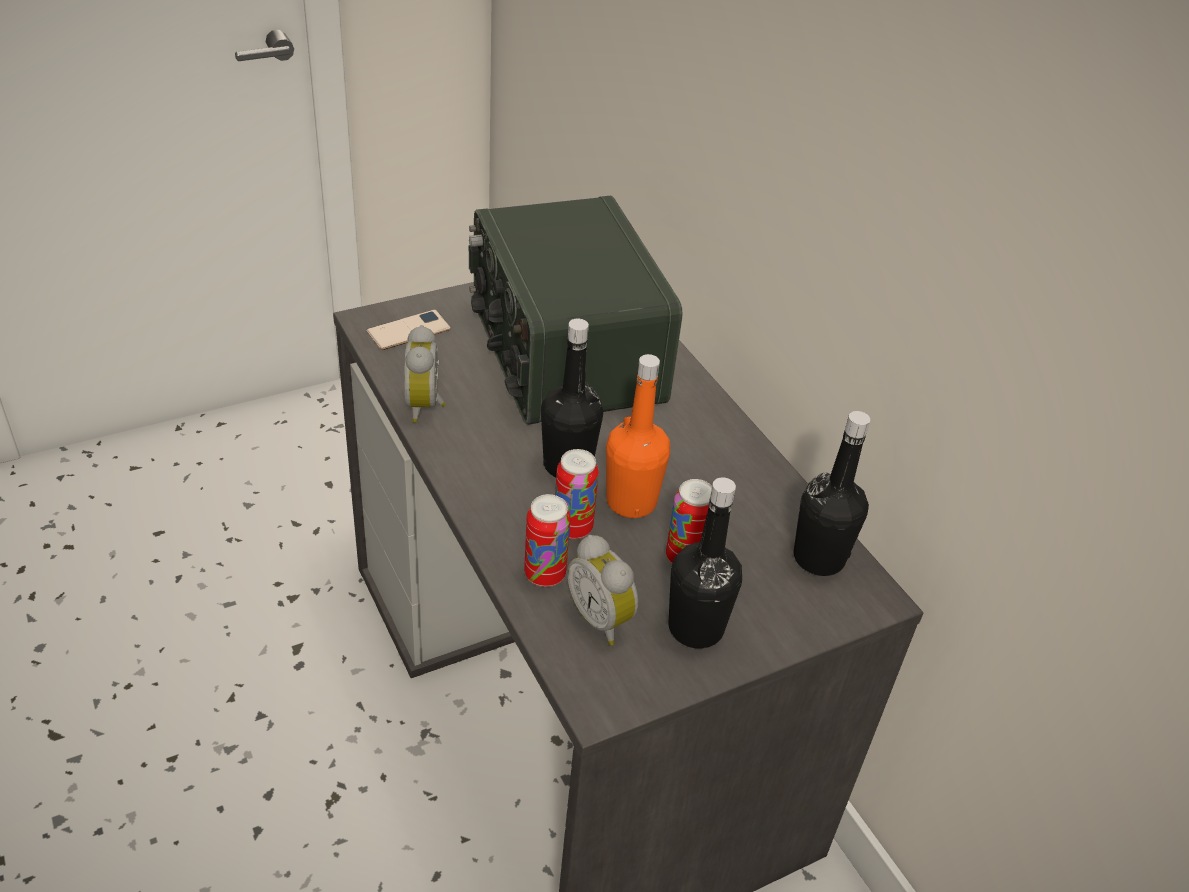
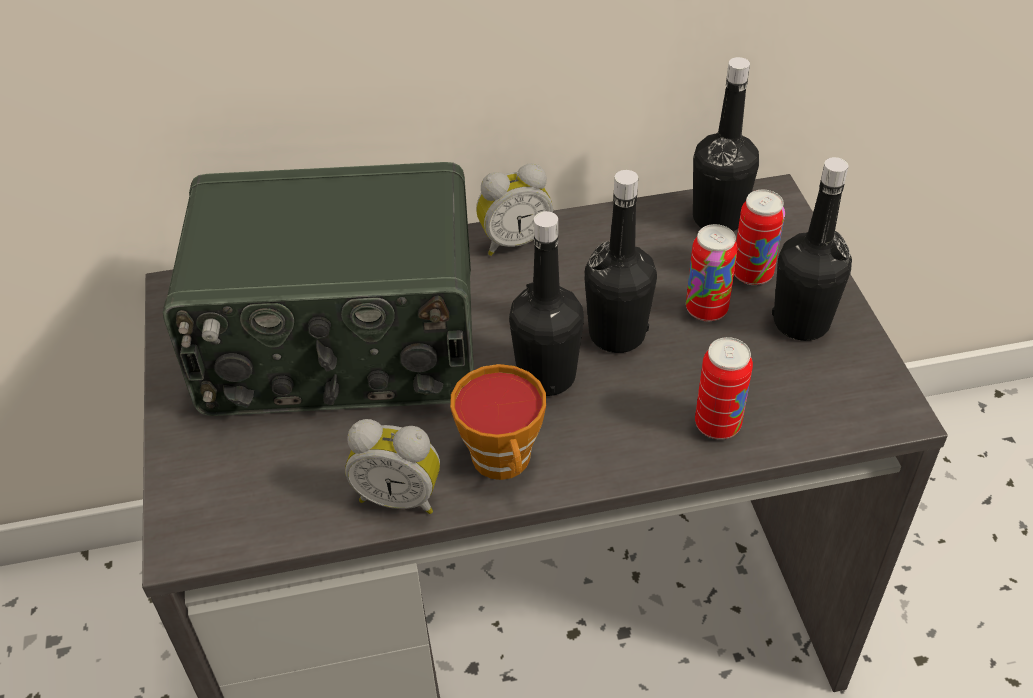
camera: 70 degrees left, 5 degrees up
(409, 330) = (229, 497): phone -> none
(471, 453) = (504, 462): none -> cup
(573, 528) = (649, 389): can -> can (752, 274)
(602, 618) = (784, 389): alarm clock -> alarm clock (514, 241)
(631, 502) = (617, 334): orange bottle -> black bottle

